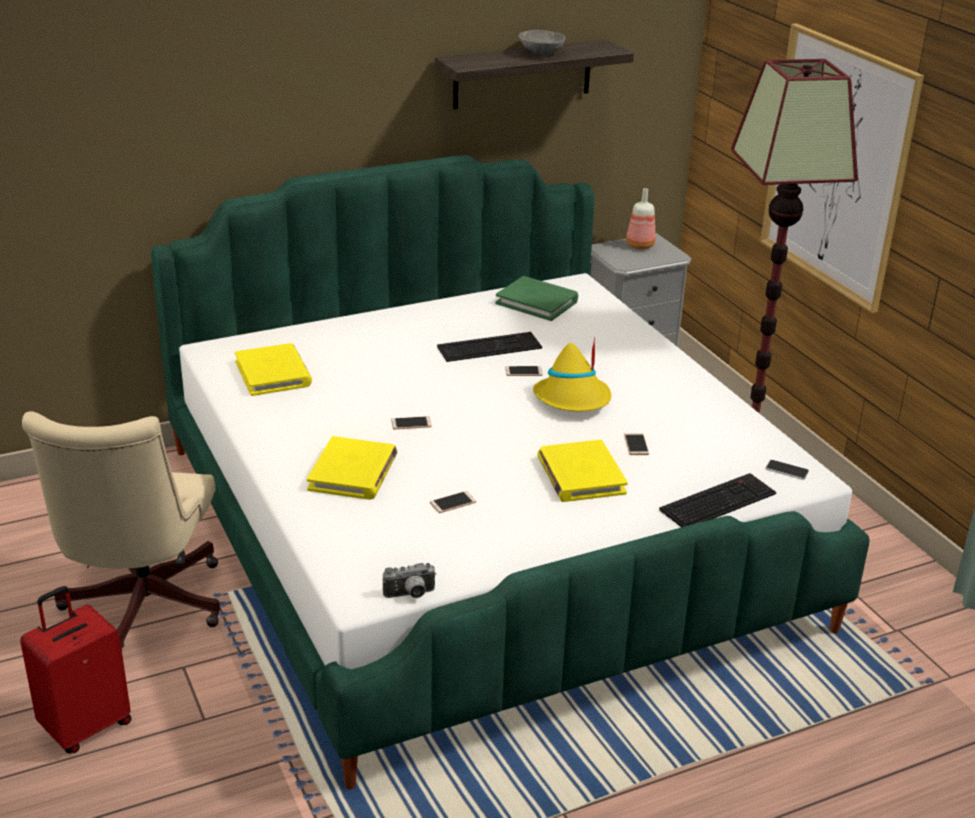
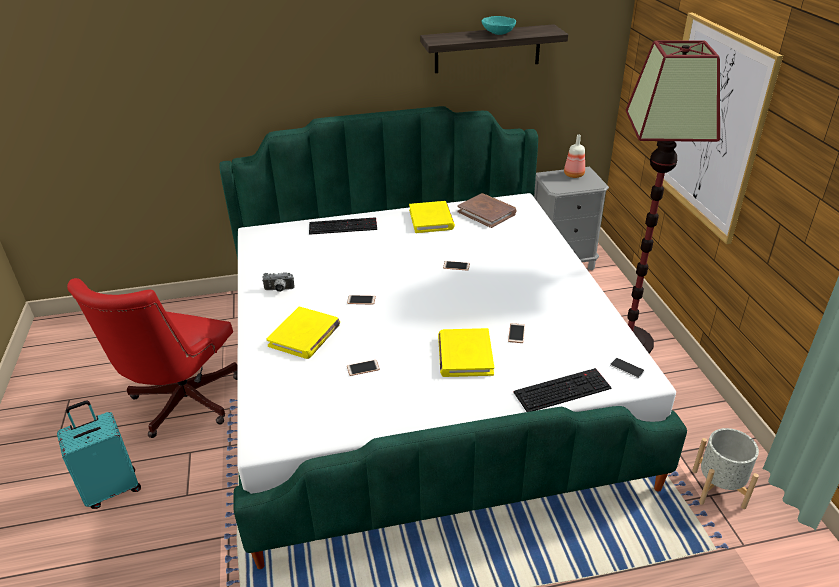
camera: 15 degrees right, 5 degrees up
(85, 726) = (112, 488): red suitcase -> turquoise suitcase
(140, 609) = (181, 404): beige office chair -> red office chair
(273, 373) = (287, 253): yellow book -> yellow book (431, 219)
(410, 595) = (299, 444): camera -> camera (279, 290)
(490, 347) = (440, 244): keyboard -> keyboard (344, 226)
(537, 302) = (487, 213): green book -> brown book
(540, 53) = (497, 33): grey bowl -> turquoise bowl
(573, 400) = (483, 291): yellow hat -> none
(906, 621) = (718, 488): none -> grey planter

